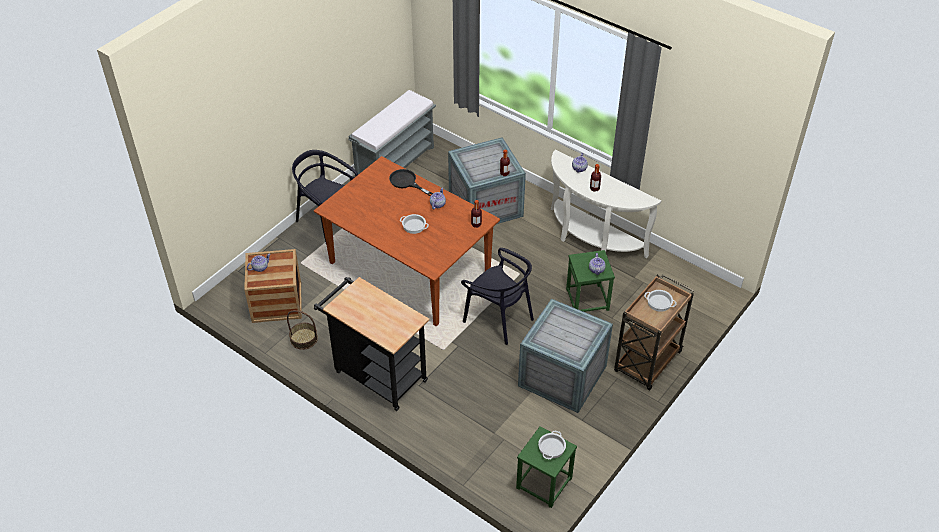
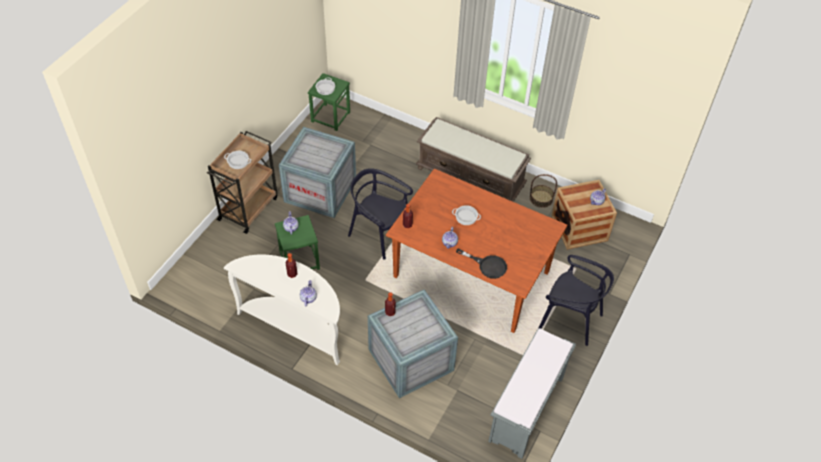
camera: 170 degrees right, 5 degrees up
(376, 374) = (471, 177): black cart -> brown bench

